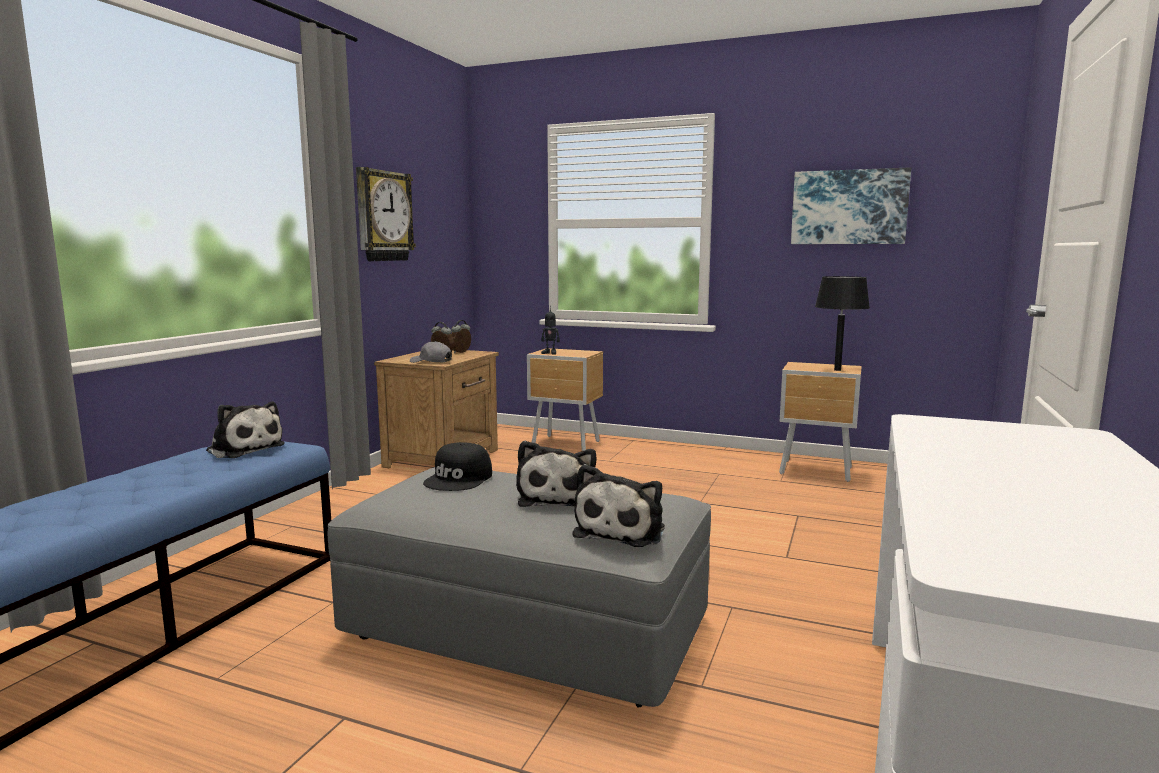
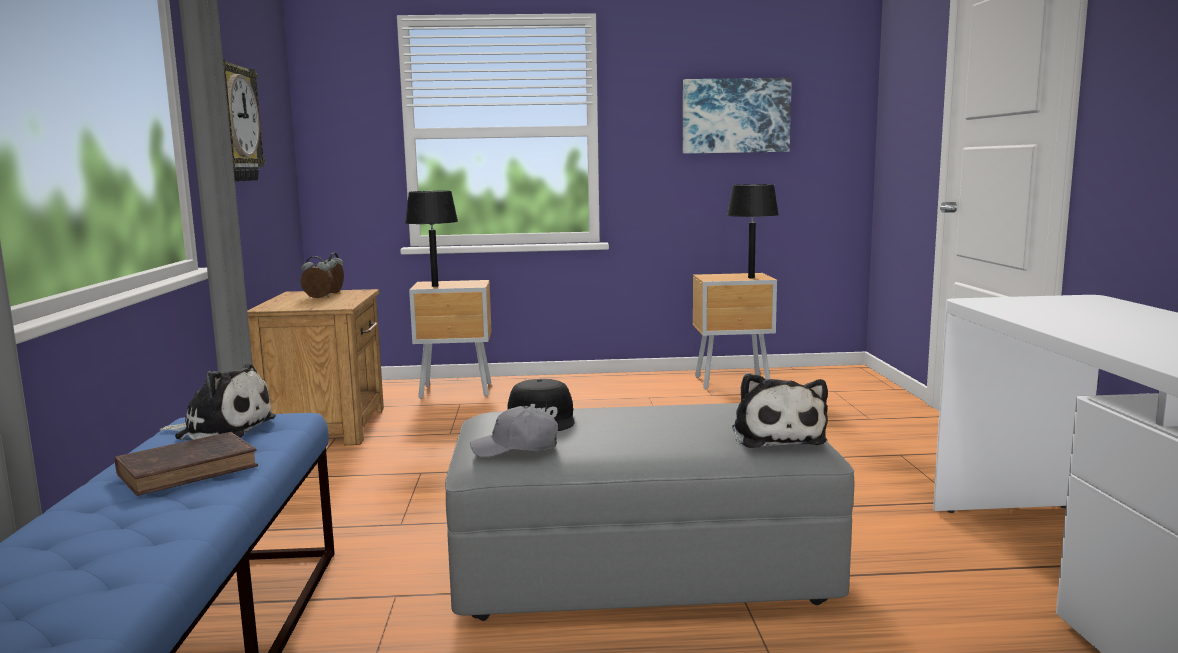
camera: 25 degrees left, 0 degrees up
(175, 475) = (191, 469): none -> brown book
(431, 361) = (323, 305): grey cap -> grey cap (516, 448)
(550, 353) = (435, 286): toy robot -> black table lamp
(557, 497) = (671, 419): plush toy -> none

